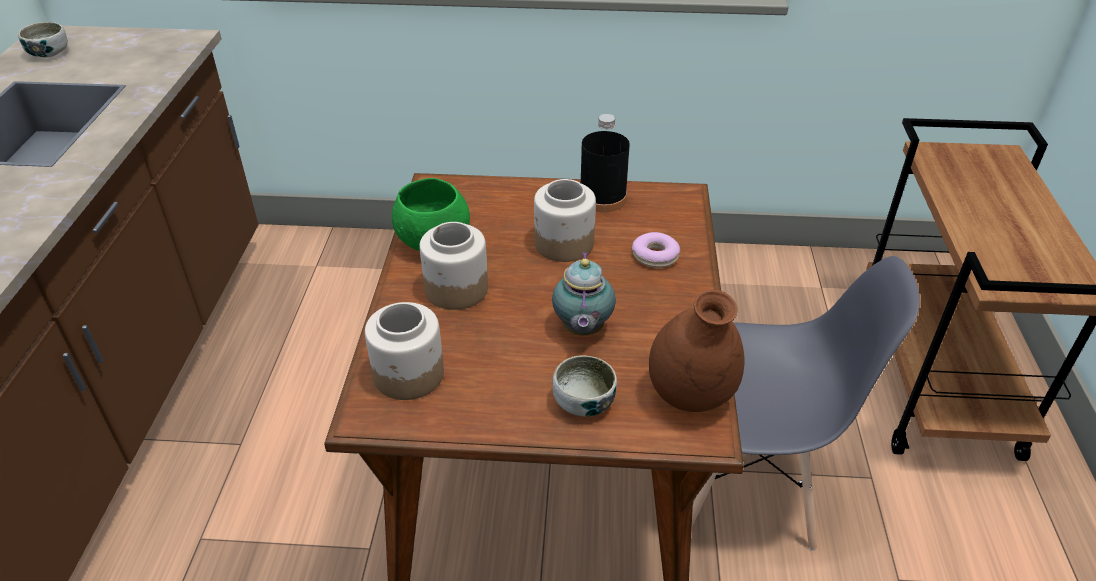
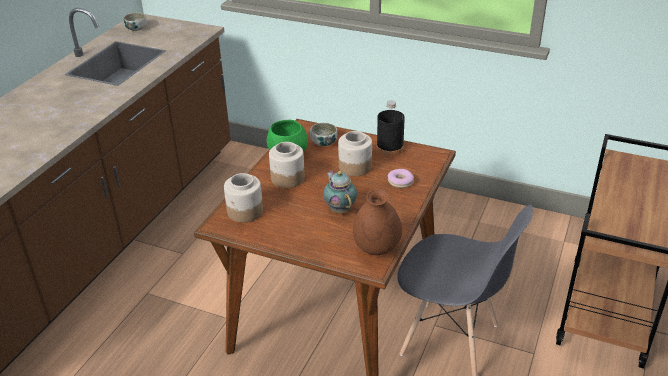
camera: 20 degrees right, 5 degrees down
(582, 330) = (340, 209): teapot -> teapot turned 135 degrees clockwise
(583, 402) = (321, 240): bowl -> bowl (324, 142)

